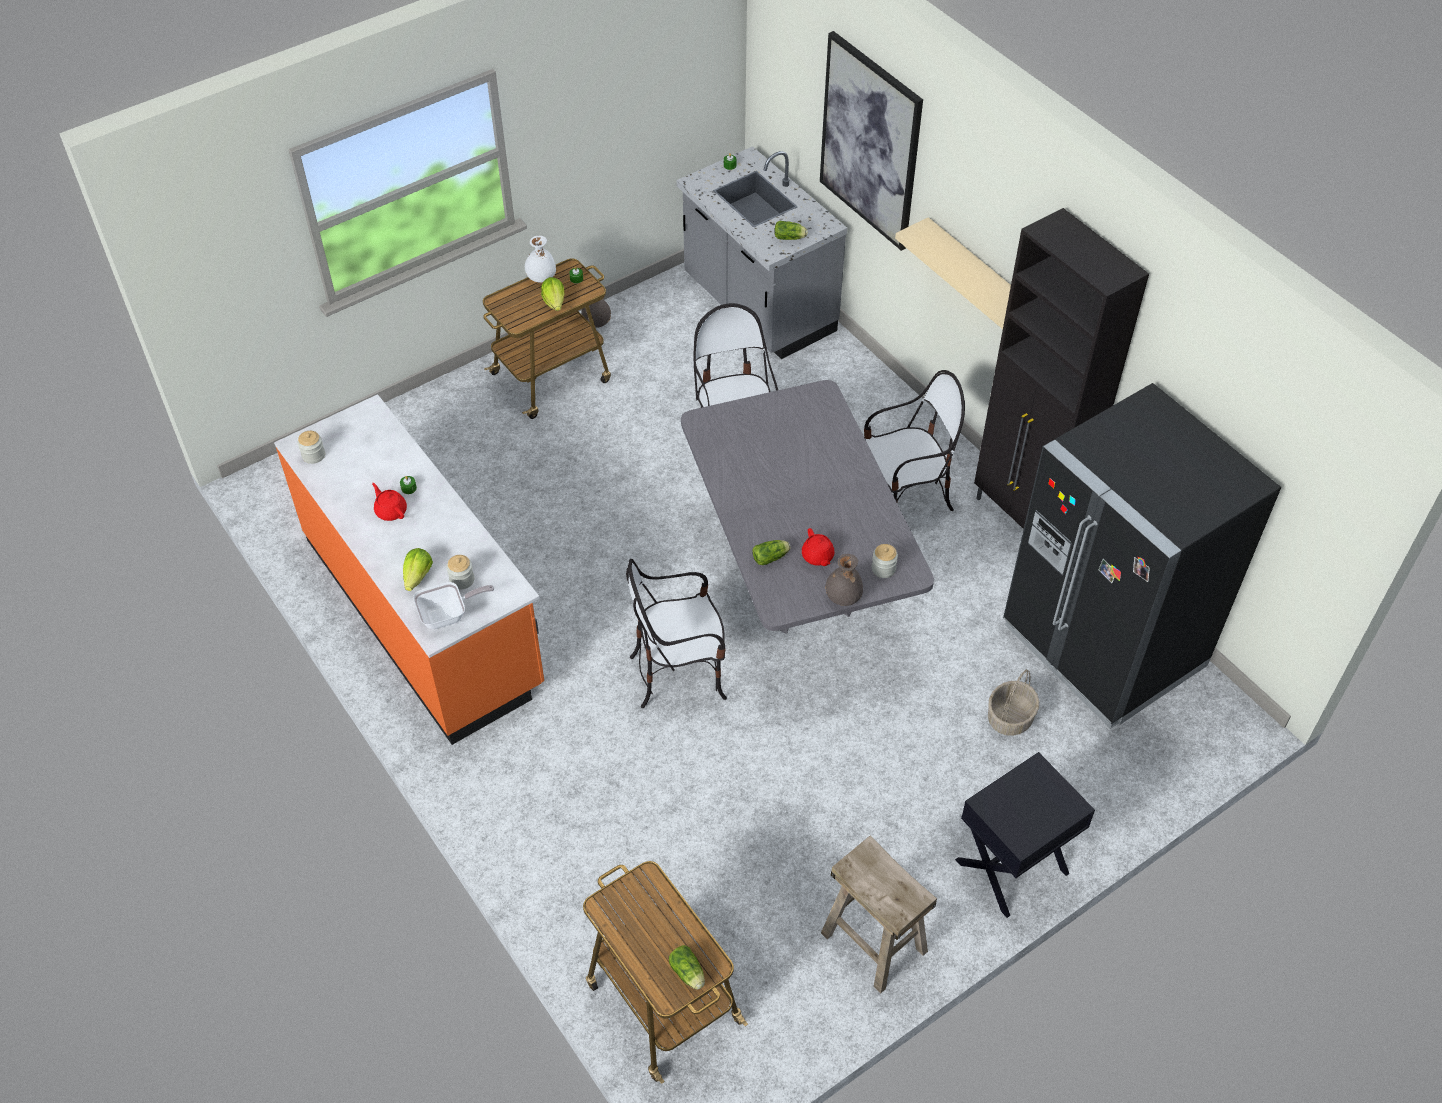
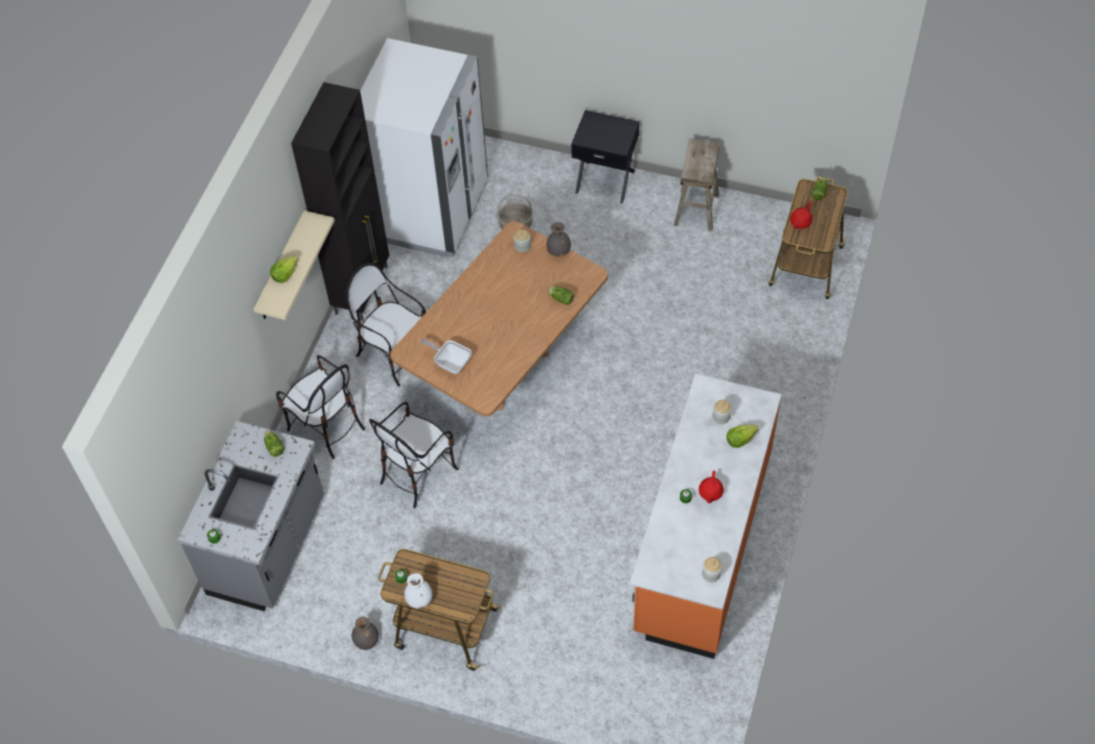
camera: 125 degrees left, 5 degrees up
(448, 615) = (749, 404): frying pan -> frying pan (450, 362)
(554, 302) = (437, 572): lettuce -> lettuce (285, 275)
(679, 673) = (622, 382): chair -> chair (326, 427)
(797, 581) = (505, 369): grey dining table -> brown dining table
(817, 556) = (540, 279): red teapot -> red teapot (801, 222)
(870, 141) = (216, 355): picture -> none
(1103, 646) = (430, 211): black fridge -> white fridge

